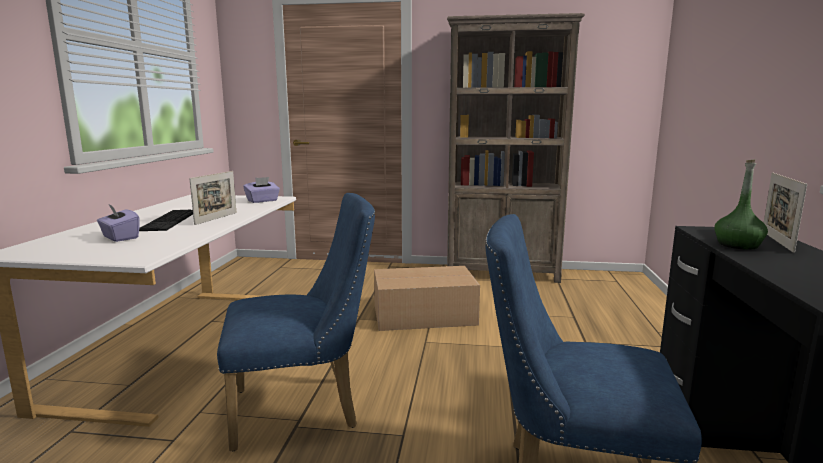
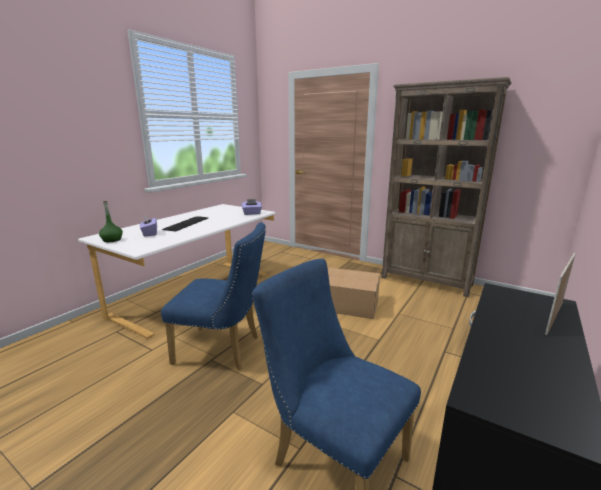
camera: 25 degrees right, 5 degrees up
(216, 218) = (210, 225): picture frame -> none
(737, 245) = (503, 315): green bottle -> green bottle (112, 240)

